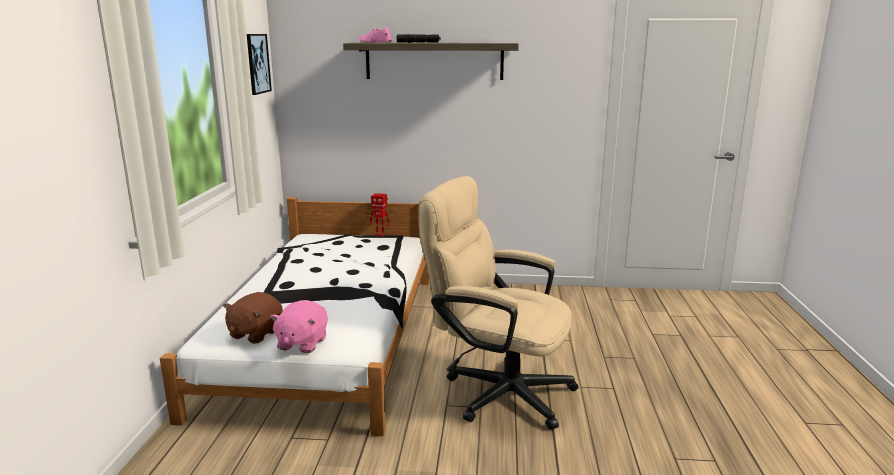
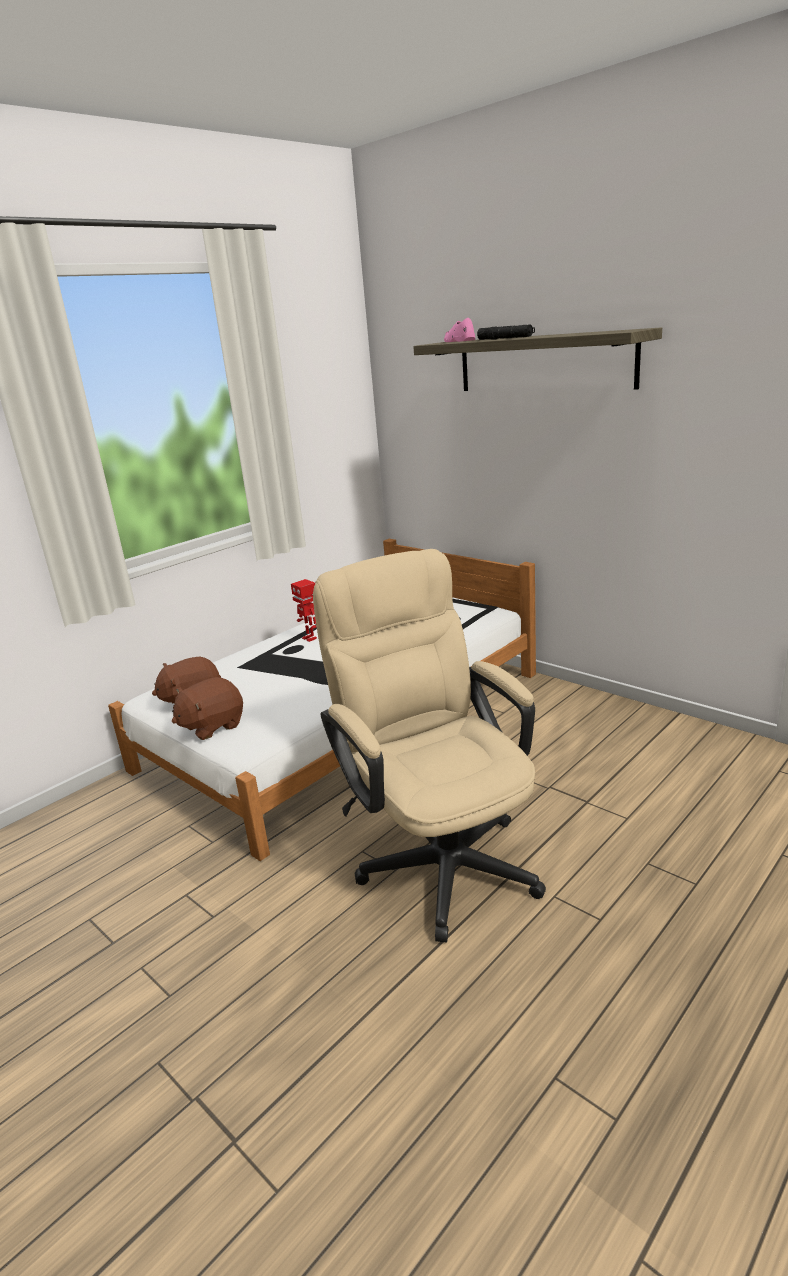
camera: 40 degrees right, 5 degrees up
(256, 63) = (331, 376): picture -> none
(301, 343) = (212, 726): pink plush toy -> brown plush toy
(380, 235) = (472, 601): toy robot -> toy robot (310, 638)

